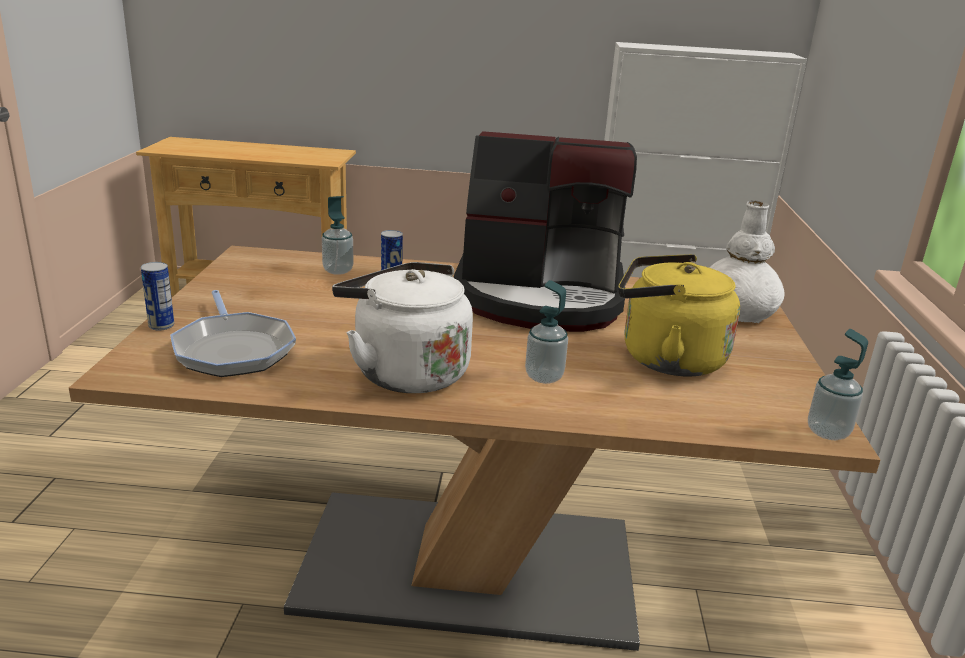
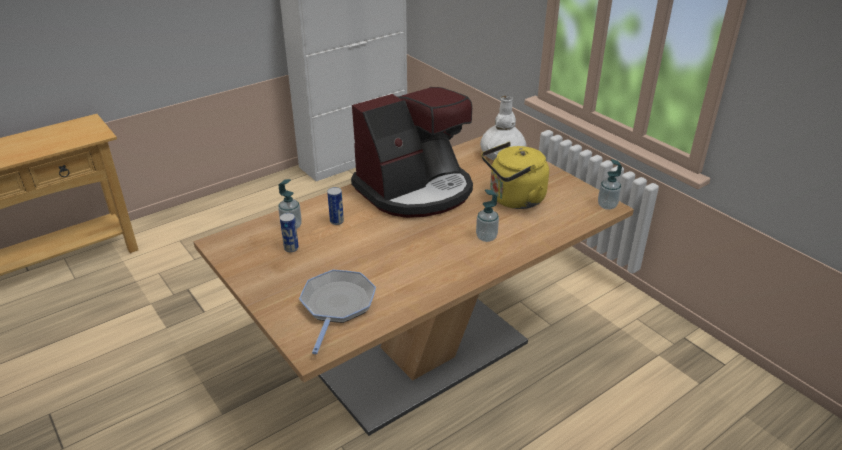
camera: 40 degrees left, 10 degrees up
(161, 326) = (272, 315): can -> can (291, 248)
(233, 350) = (337, 305): frying pan -> frying pan turned 105 degrees counterclockwise
(405, 372) = (432, 269): white kettle -> none

